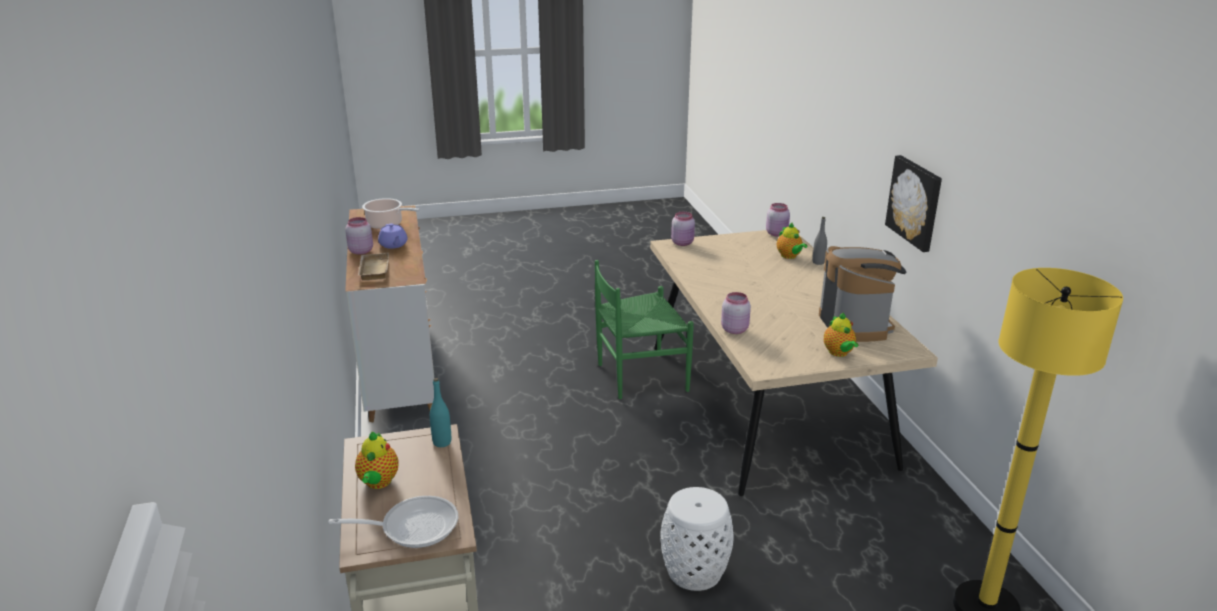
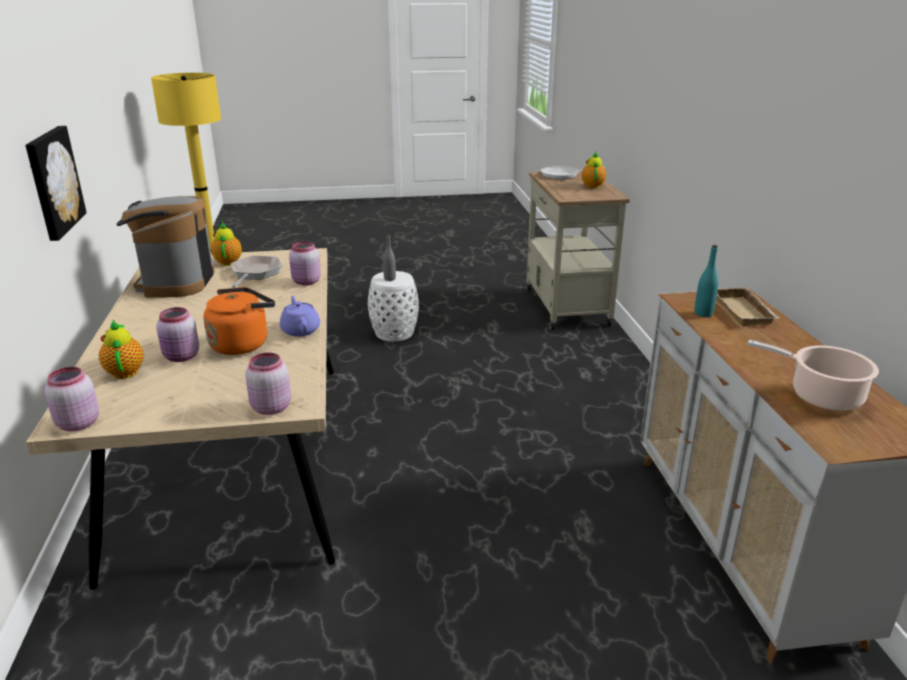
camera: 175 degrees left, 0 degrees up
(361, 251) = (799, 341): pink jar -> pink jar (181, 357)
(393, 245) = (758, 350): purple teapot -> purple teapot (300, 330)
(442, 442) = (564, 195): turquoise bottle -> turquoise bottle (703, 313)
(640, 376) = (376, 507): green chair -> none
(734, 274) = (242, 344): none -> orange kettle
(793, 338) = (255, 273): none -> frying pan
(818, 262) = (98, 358): grey bottle -> grey bottle (389, 279)

